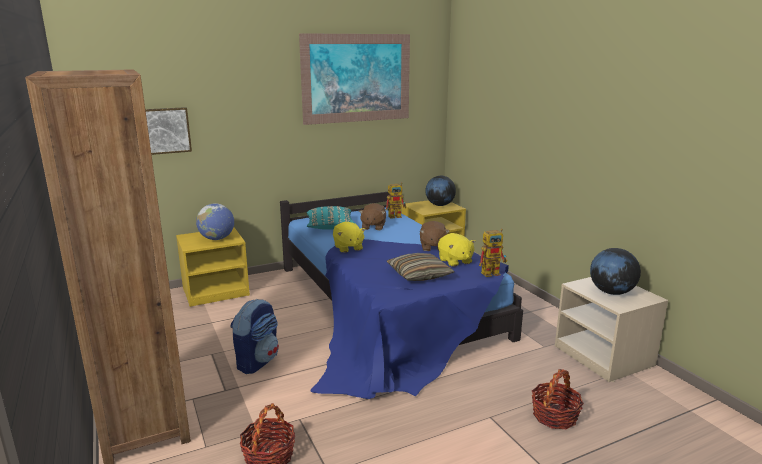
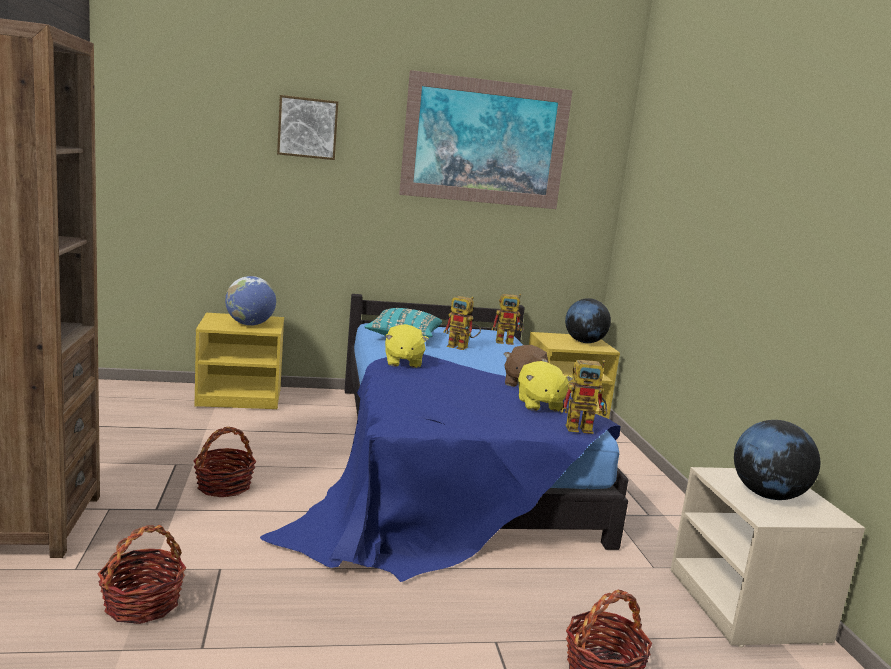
camera: 15 degrees right, 5 degrees down
(165, 130) = (214, 173): picture -> picture (307, 128)
(257, 361) = (224, 486): backpack -> basket
(373, 227) = (462, 347): brown plush toy -> toy robot
(419, 275) = (469, 409): pillow -> none

